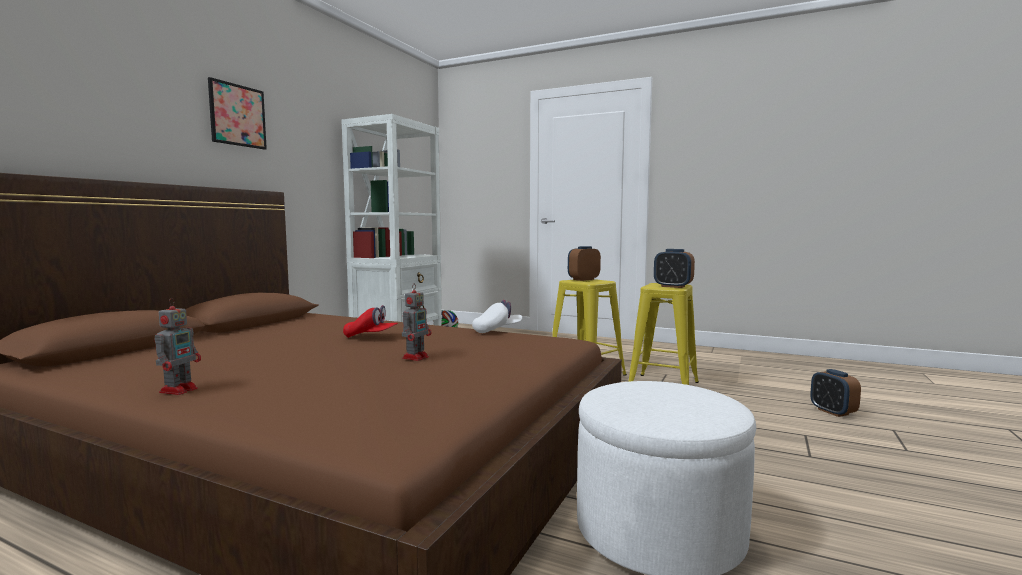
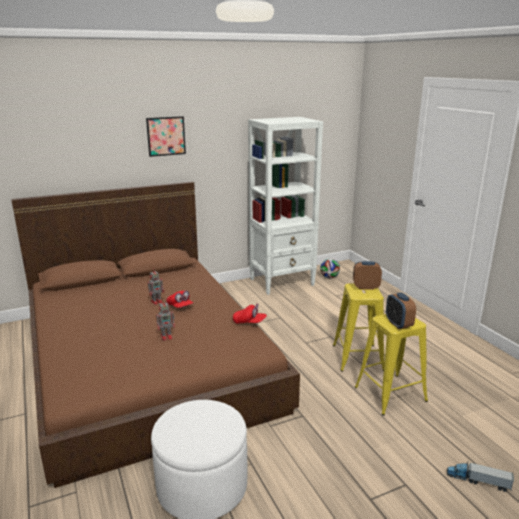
camera: 40 degrees right, 15 degrees up
(180, 390) = (61, 328): toy robot -> toy robot (157, 301)
(497, 330) = (249, 322): white cap -> red cap
(833, 412) = (478, 480): alarm clock -> toy truck

